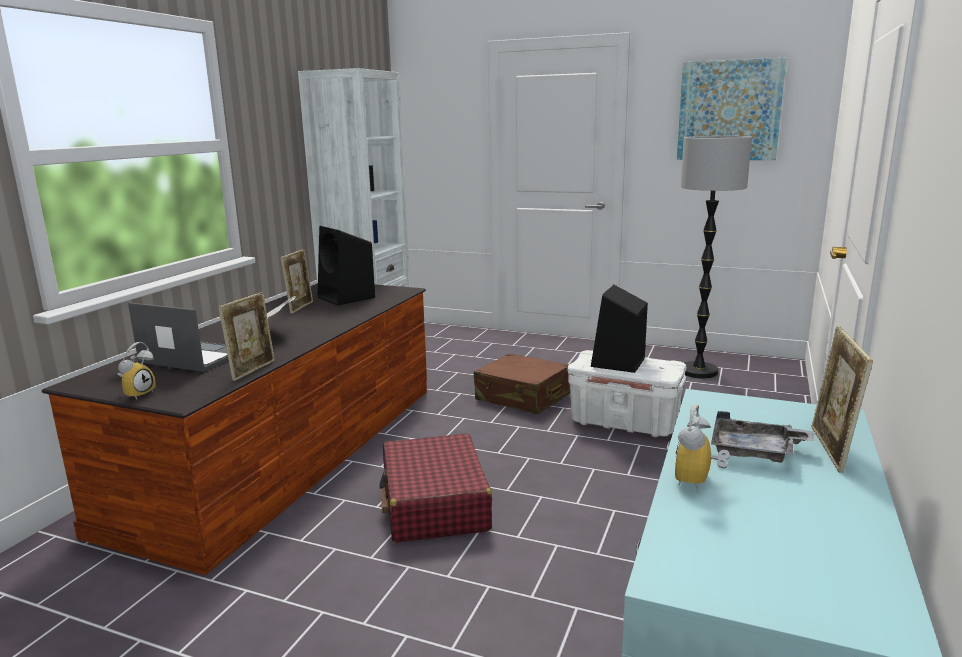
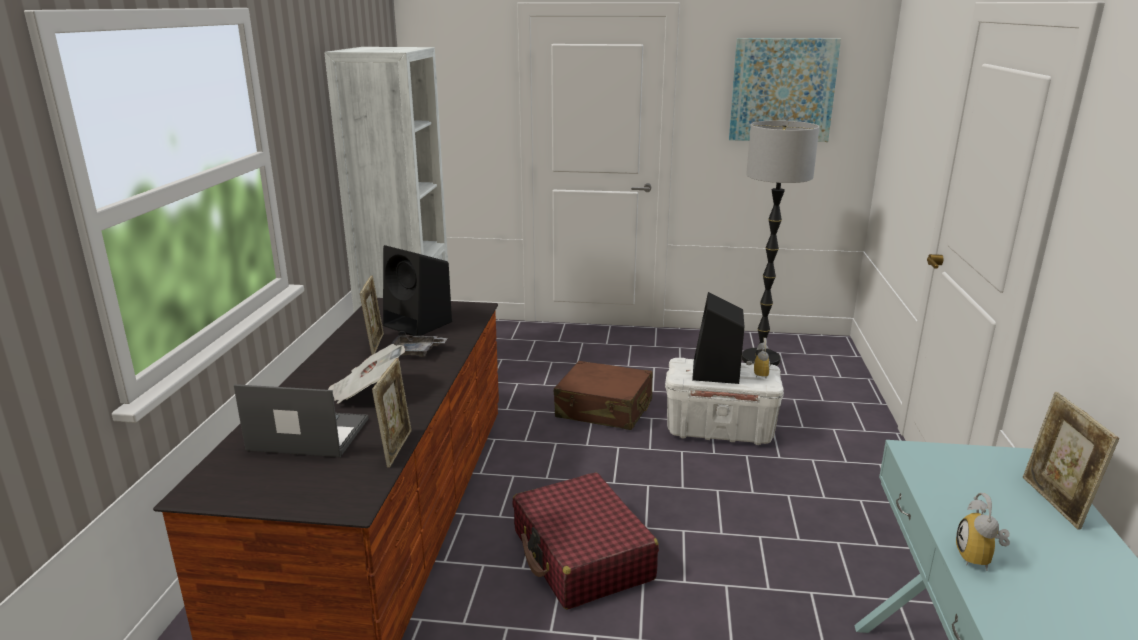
camera: 15 degrees left, 5 degrees up
(138, 393) = (287, 500): alarm clock -> alarm clock (757, 374)
(755, 451) = (998, 514): grey tray -> grey tray (415, 352)

